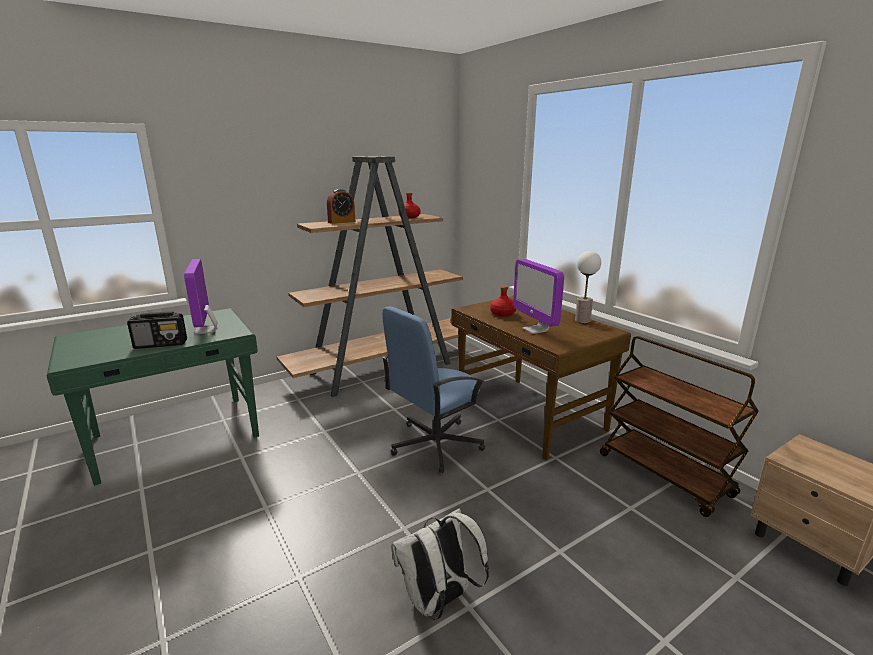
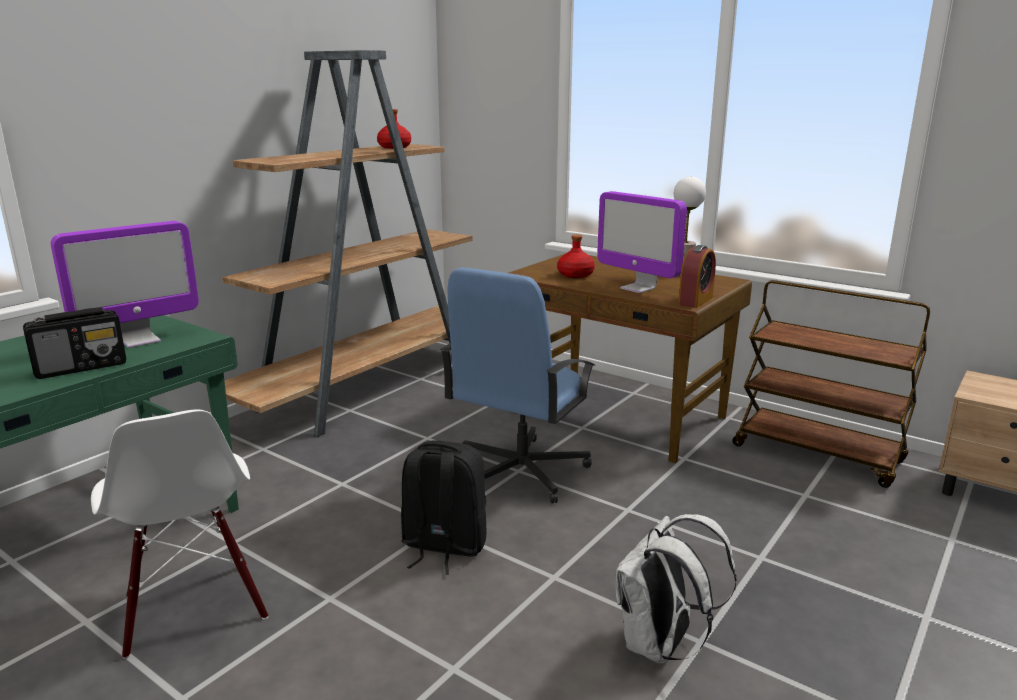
camera: 20 degrees left, 0 degrees up
(194, 494) = (193, 608): none -> white chair
(206, 330) = (140, 340): monitor -> monitor turned 90 degrees counterclockwise
(341, 222) = (303, 156): alarm clock -> alarm clock (695, 301)
(351, 488) = (443, 546): none -> black backpack

